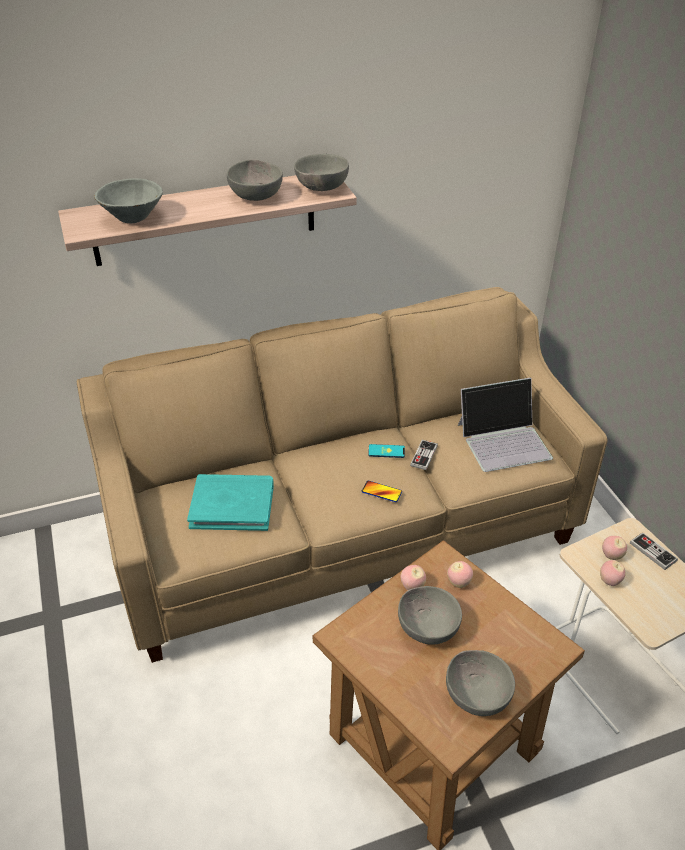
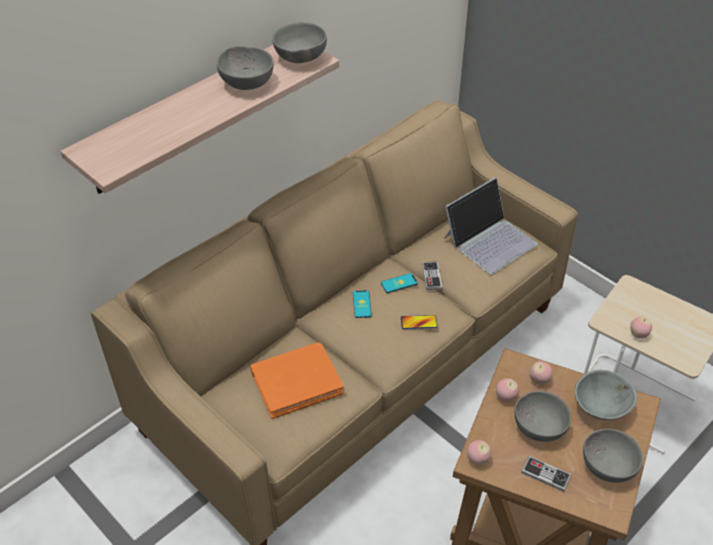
camera: 25 degrees left, 5 degrees up
(132, 218) = (146, 139): grey bowl -> grey bowl (600, 409)
(232, 505) = (296, 382): turquoise book -> orange book
(338, 458) = (362, 304): none -> phone
(611, 556) = (628, 313): apple -> apple (477, 459)
(652, 552) = (655, 298): game controller -> game controller (545, 474)

